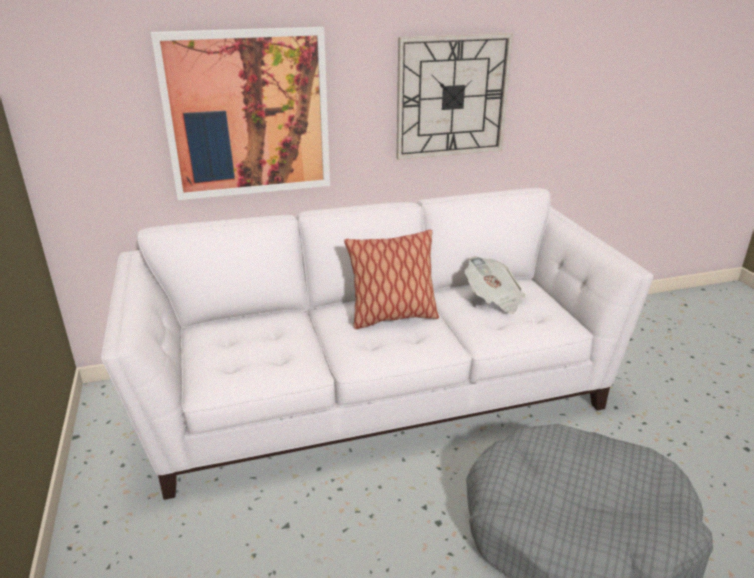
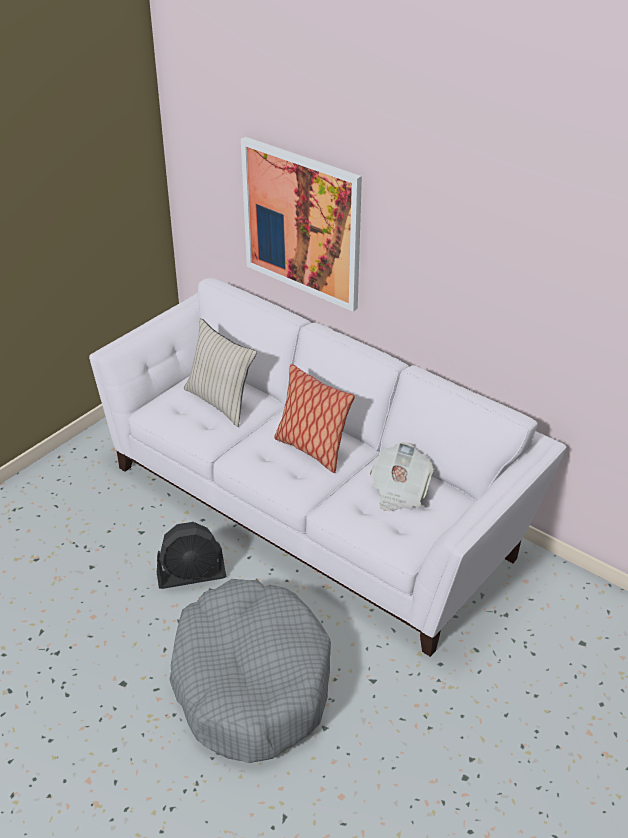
camera: 55 degrees right, 10 degrees up
(259, 337) = (221, 402): none -> beige pillow
(392, 513) = (191, 575): none -> black fan
(452, 97) = (472, 284): wall clock -> none

